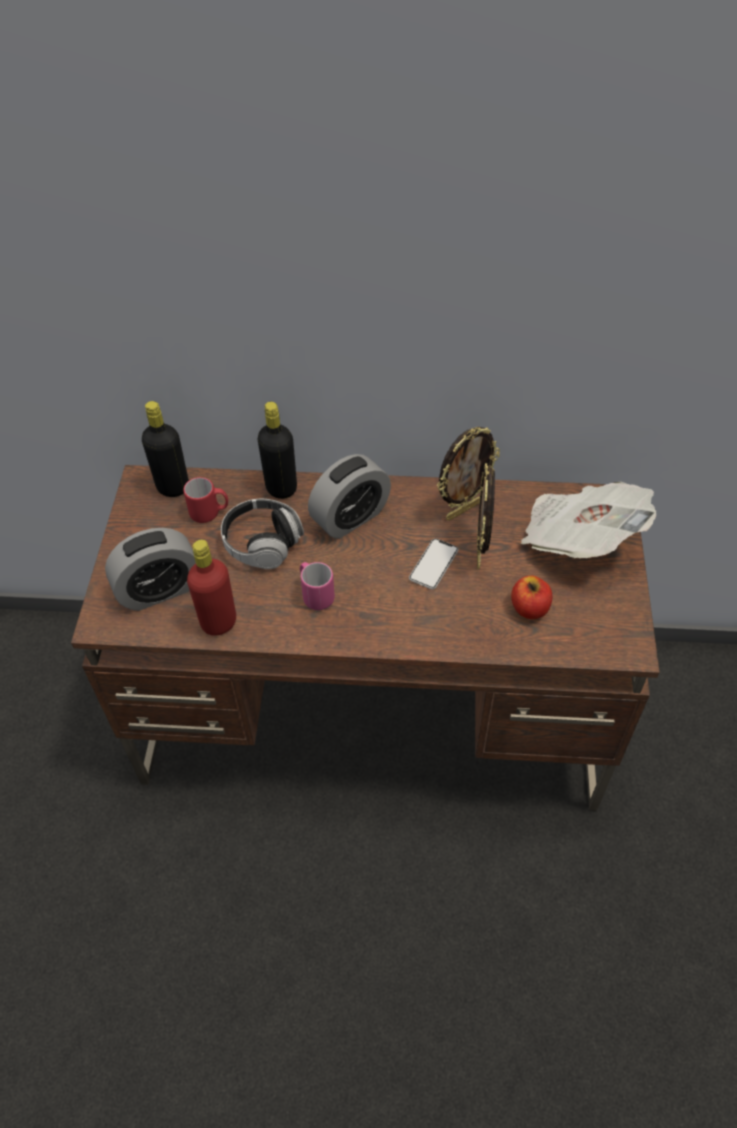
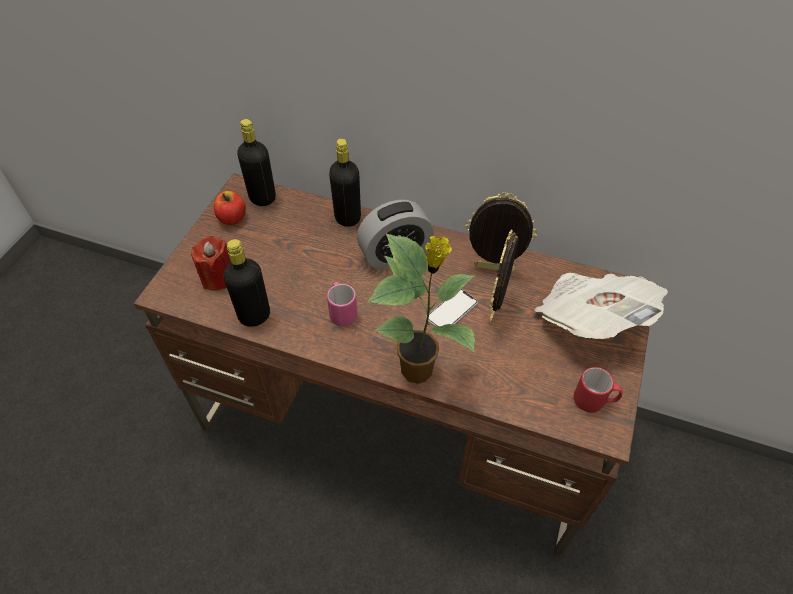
camera: 15 degrees right, 0 degrees up
(159, 590) = (218, 277): alarm clock -> red candle
(210, 513) = (283, 225): red mug -> red mug (594, 401)
(218, 622) = (254, 315): red bottle -> black bottle
(262, 544) = (315, 259): headphones -> none
(421, 636) = (419, 370): none -> potted plant
(462, 510) = (493, 270): picture frame -> picture frame turned 150 degrees counterclockwise
(529, 608) = (524, 370): apple -> apple (232, 218)

